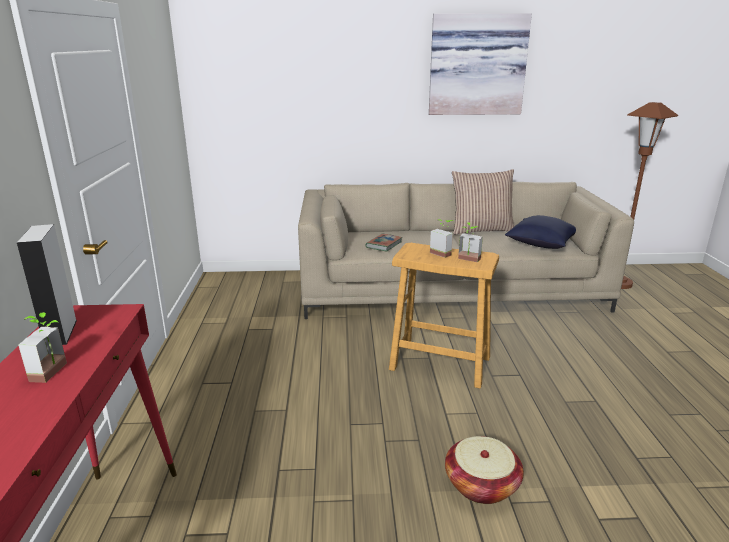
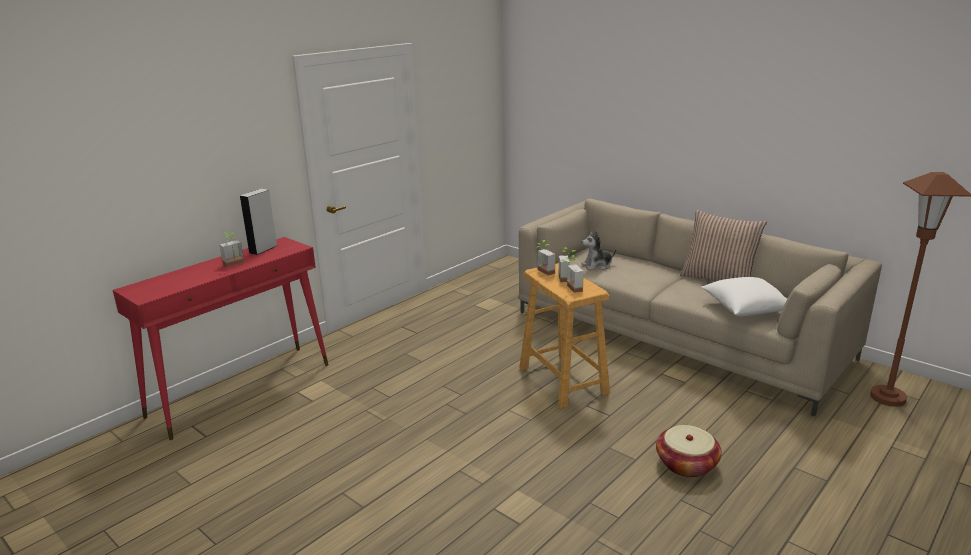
camera: 45 degrees right, 0 degrees up
(384, 245) = (597, 266): book -> plush toy
(414, 254) = (543, 272): none -> potted plant
(477, 65) = (756, 99): picture -> none
(481, 485) = (459, 453): basket -> basket (686, 464)
(540, 244) = (745, 309): blue pillow -> white pillow

